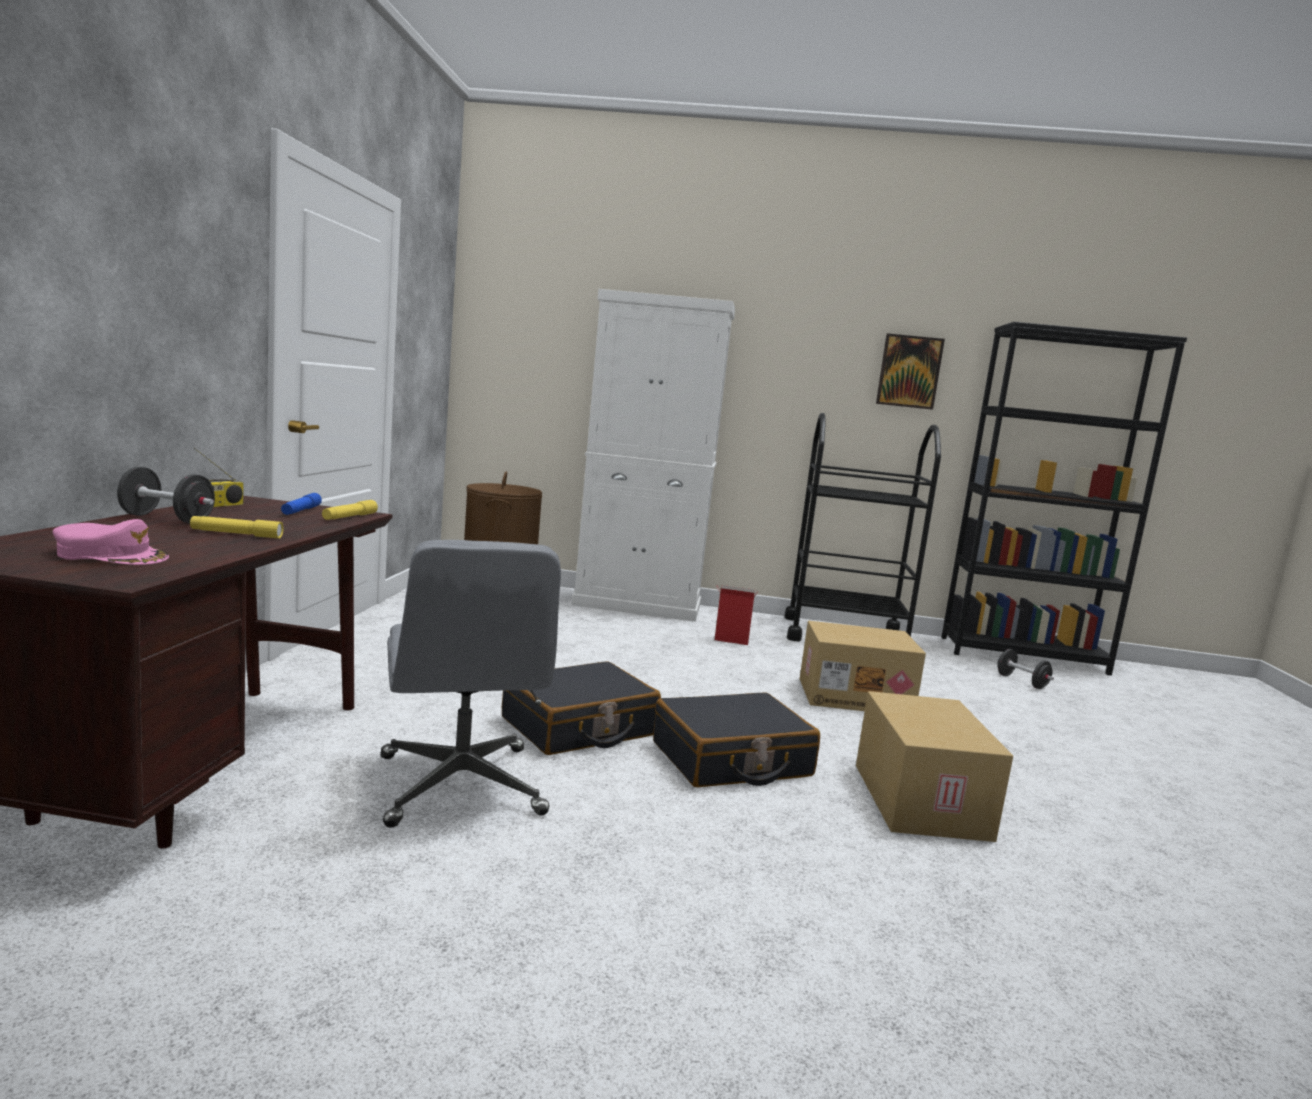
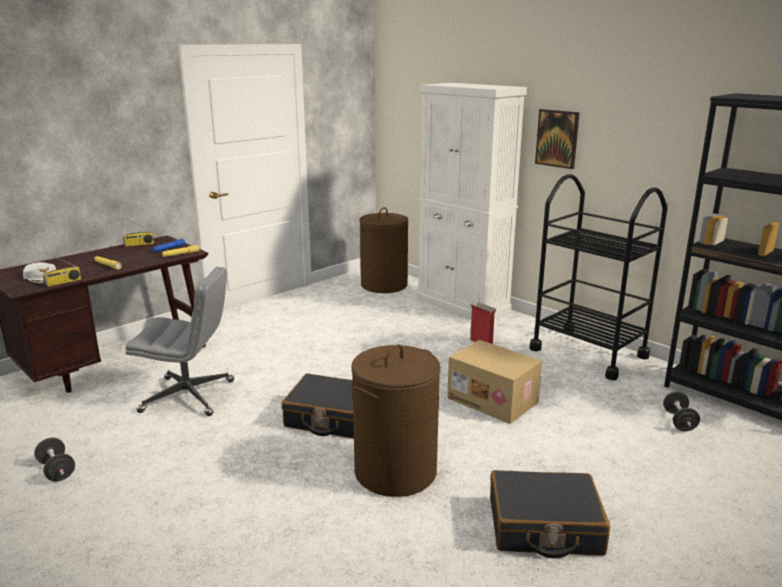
camera: 40 degrees right, 10 degrees up
(112, 555) = (42, 277): pink cap -> white cap
(167, 519) = (102, 254): black dumbbell -> black dumbbell (57, 470)
(202, 561) = (63, 282): none -> radio
(461, 786) = (189, 396): grey office chair -> grey office chair turned 105 degrees counterclockwise
(579, 727) = (286, 380): black suitcase -> black suitcase (544, 527)
(909, 371) = (660, 135): picture -> picture (557, 138)
(917, 800) = (395, 471): cardboard box -> brown laundry basket

